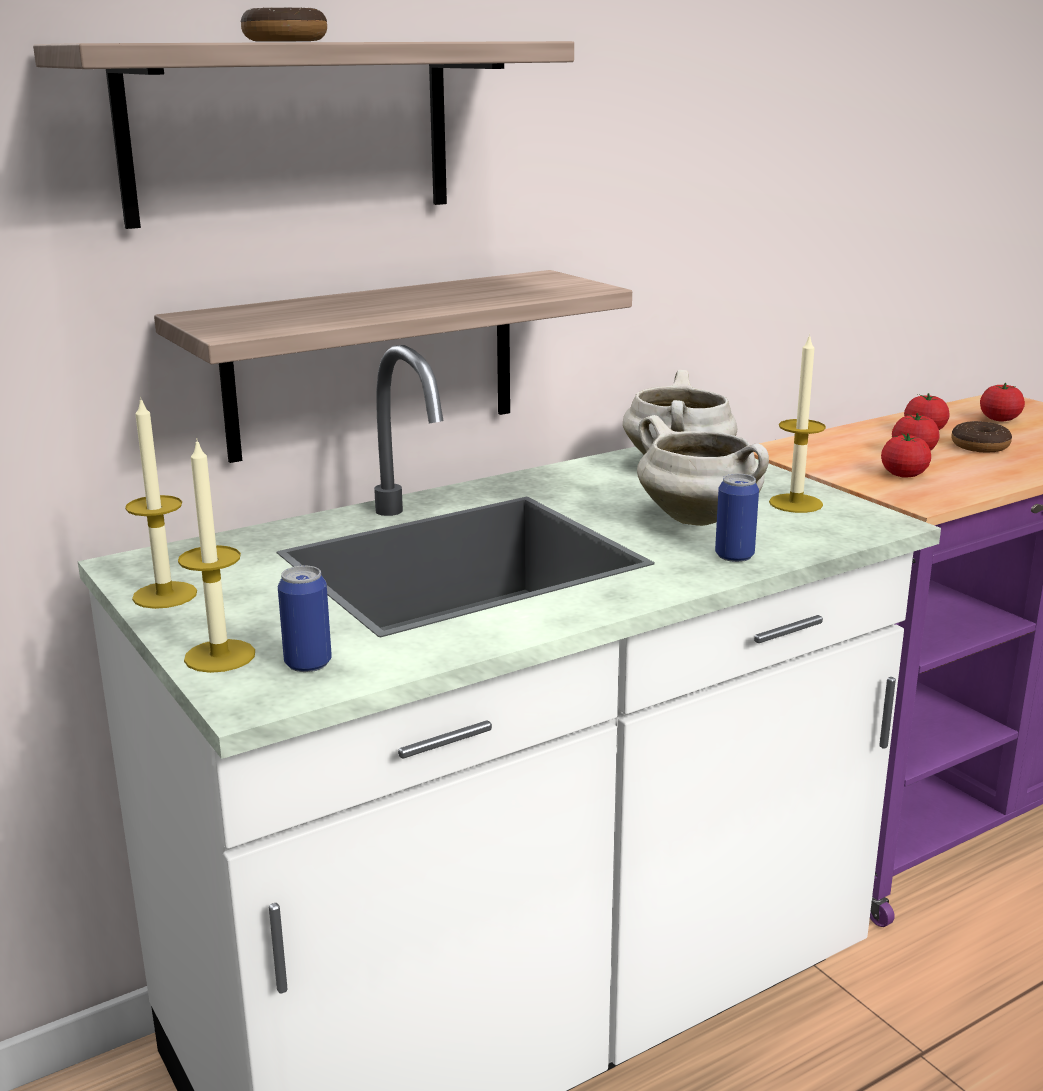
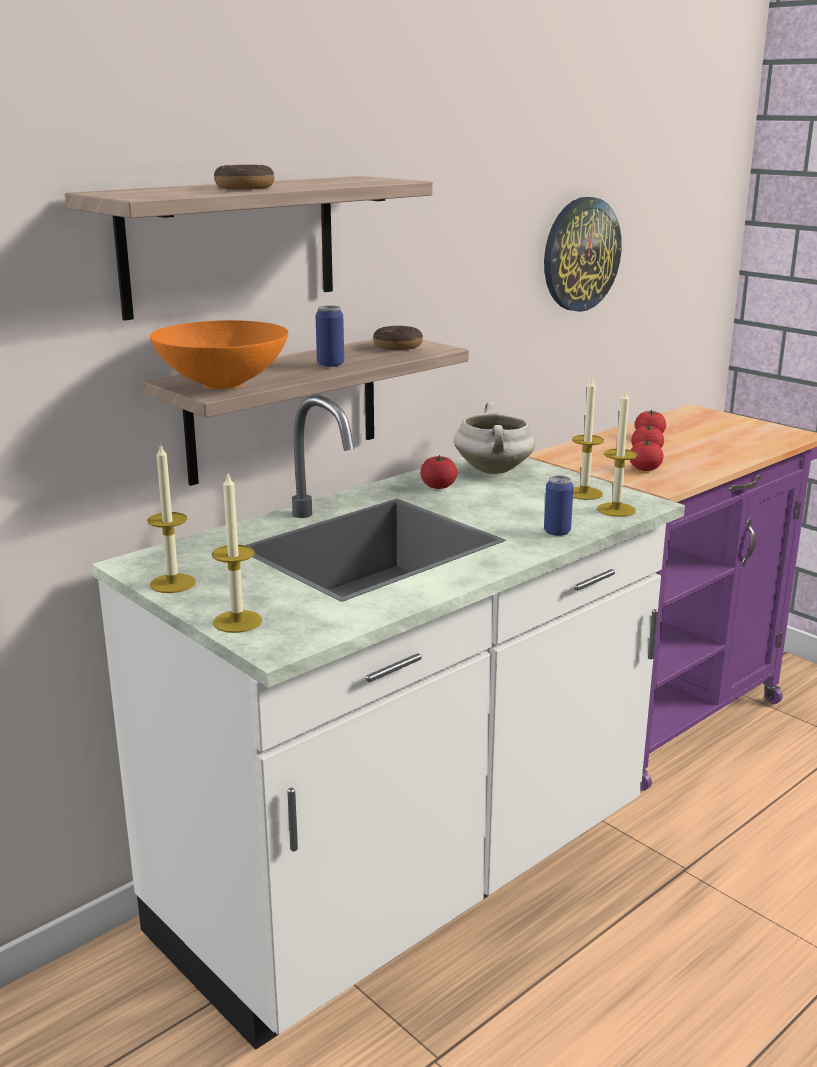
camera: 10 degrees left, 0 degrees up
(255, 320) = (222, 383): none -> orange bowl
(308, 663) = (302, 622): can -> can (330, 364)
(700, 519) = (524, 508): white cooking pot -> none
(833, 171) = (580, 254): none -> wall clock
(834, 529) = (616, 510): none -> candle
(980, 446) = (689, 445): donut -> donut (398, 346)
(999, 419) = (697, 425): tomato -> tomato (438, 487)

